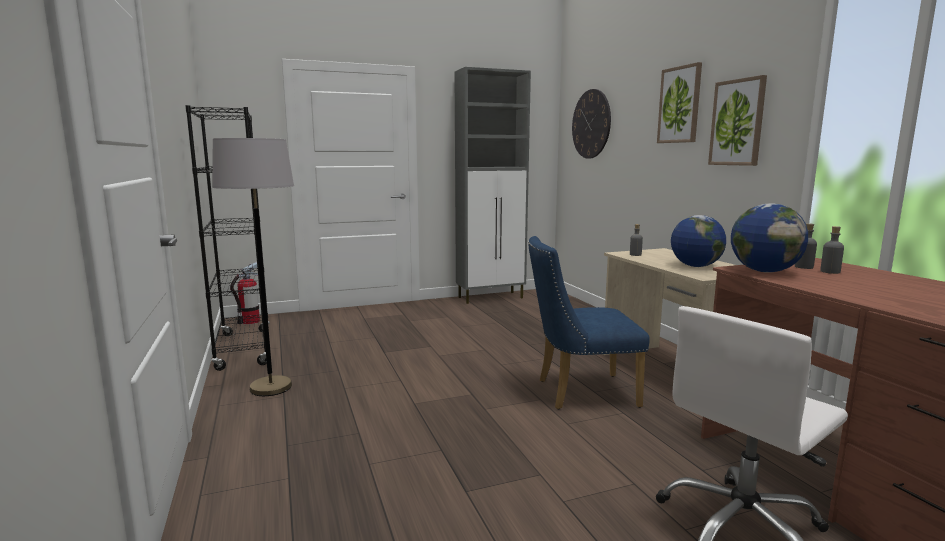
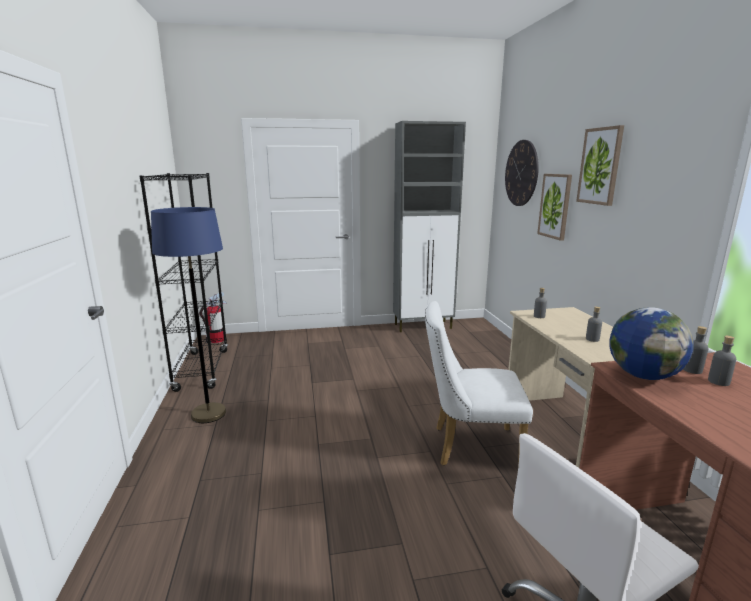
camera: 10 degrees right, 5 degrees up
(271, 387) = (208, 414): grey floor lamp -> blue floor lamp
(579, 392) = (469, 446): blue chair -> white chair
(695, 266) = (592, 339): globe -> grey bottle
(737, 122) = (653, 192): picture -> picture (555, 206)

